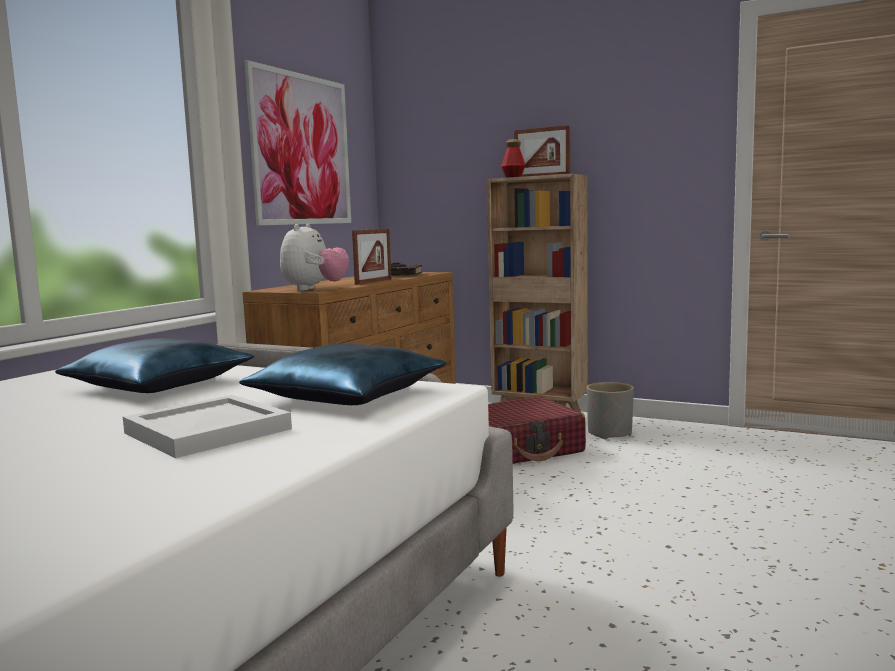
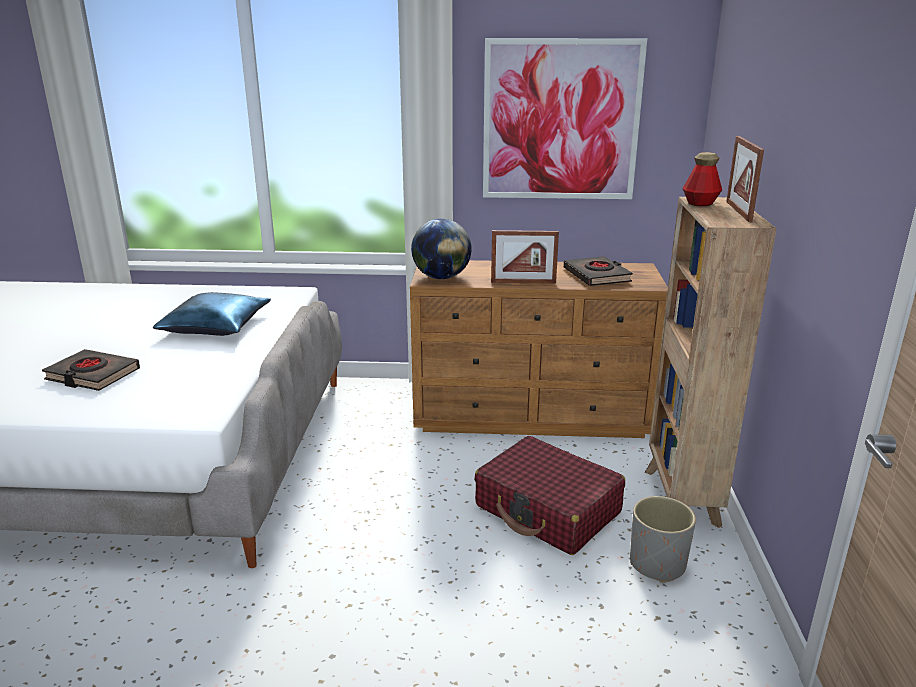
camera: 65 degrees right, 15 degrees up
(210, 431) = (92, 375): white tray -> black book
(314, 289) = (441, 277): plush toy -> globe
(345, 395) = (182, 388): blue pillow -> none

